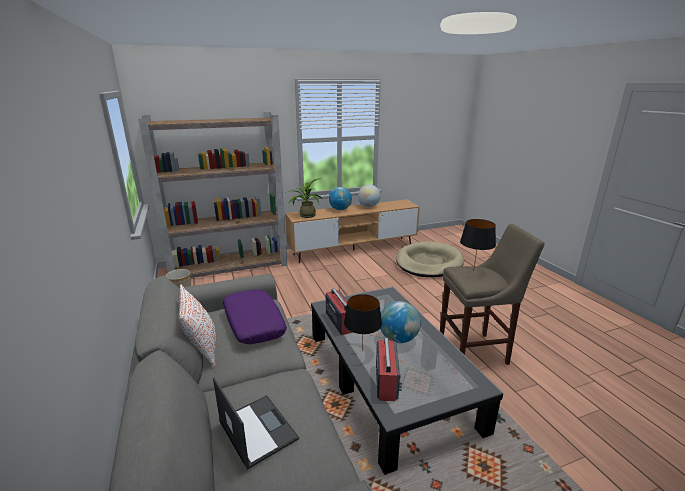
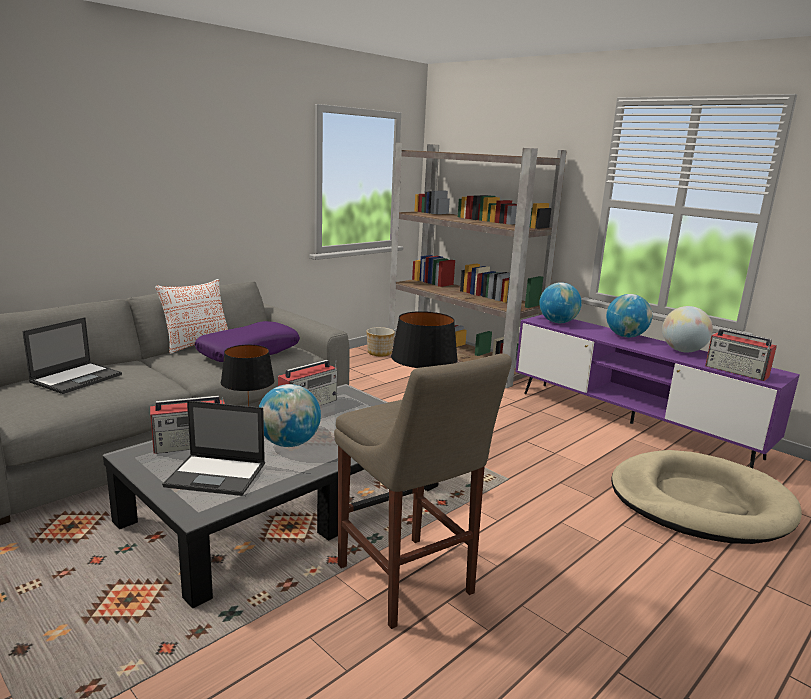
camera: 65 degrees right, 5 degrees down
(305, 215) = (557, 322): potted plant -> globe
(353, 250) = (631, 423): brown tv stand -> purple tv stand
(399, 206) = (737, 372): none -> radio
(436, 373) = (217, 475): none -> laptop

